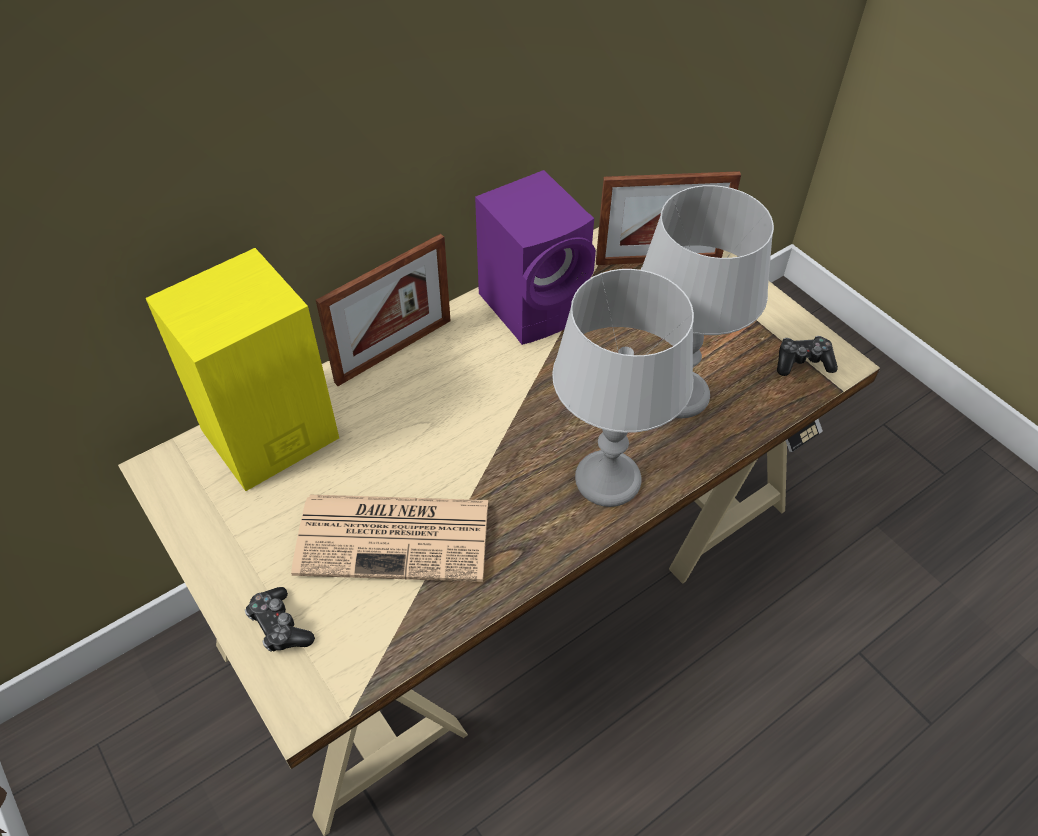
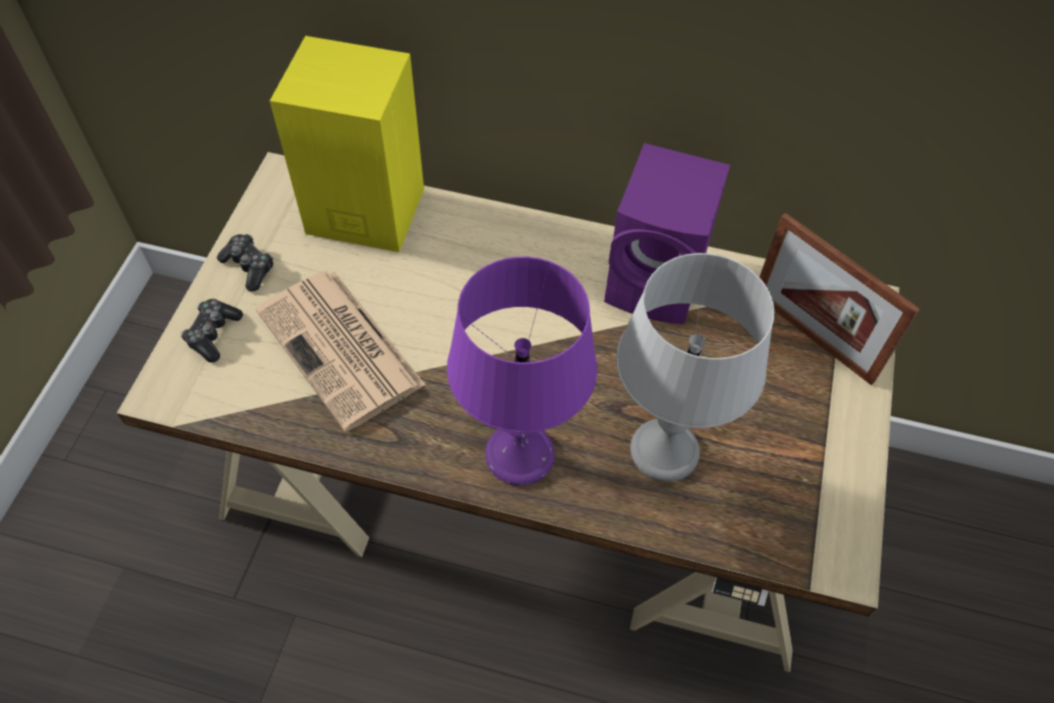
camera: 50 degrees right, 5 degrees up
(394, 351) = (513, 225): picture frame -> none
(608, 481) = (519, 456): grey table lamp -> purple table lamp
(802, 362) = (810, 532): game controller -> game controller (249, 267)

